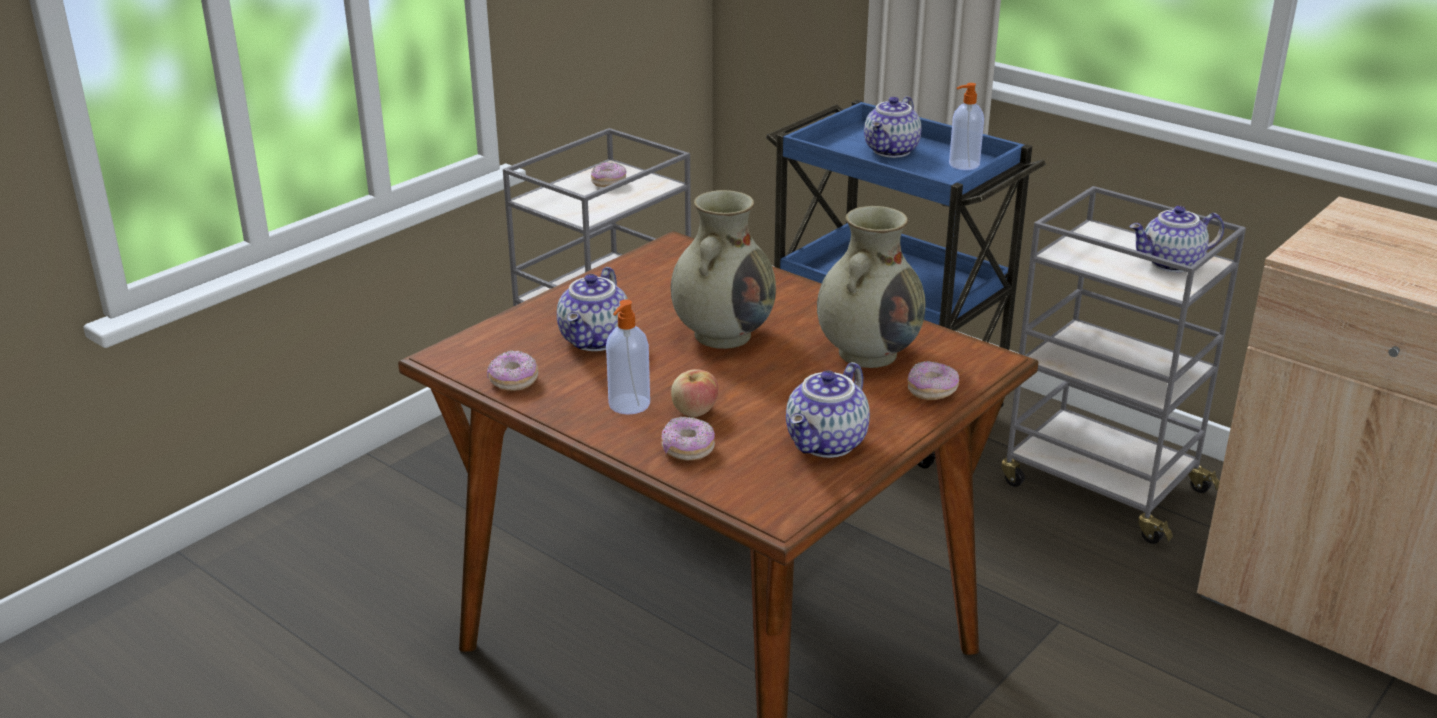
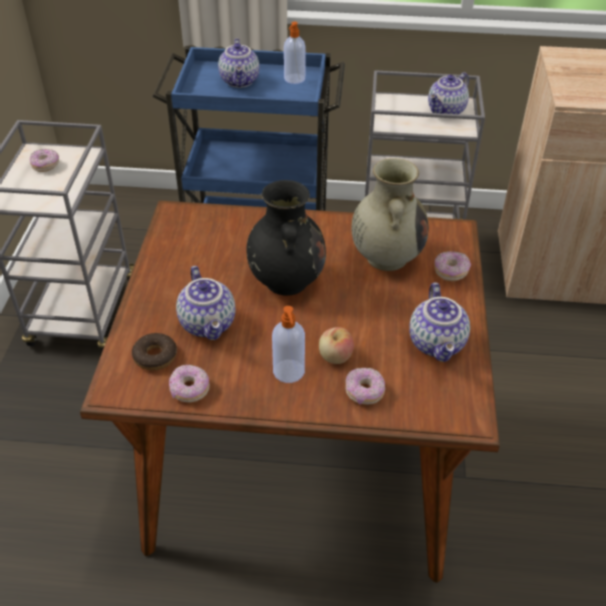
camera: 35 degrees left, 15 degrees up
(513, 346) = (155, 356): none -> donut
(723, 334) = (286, 280): beige vase -> black vase

